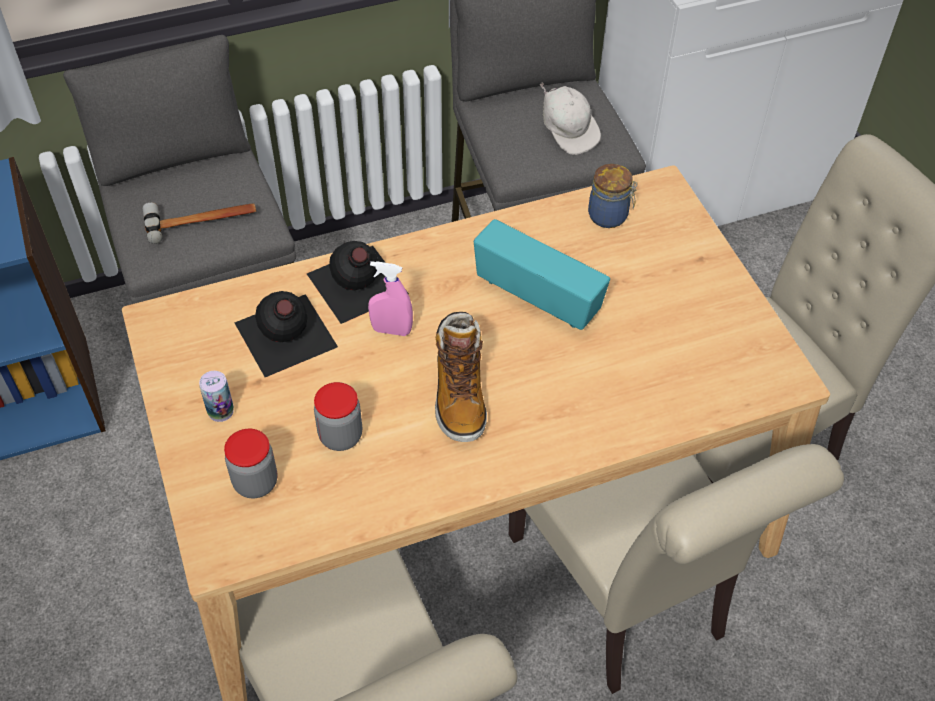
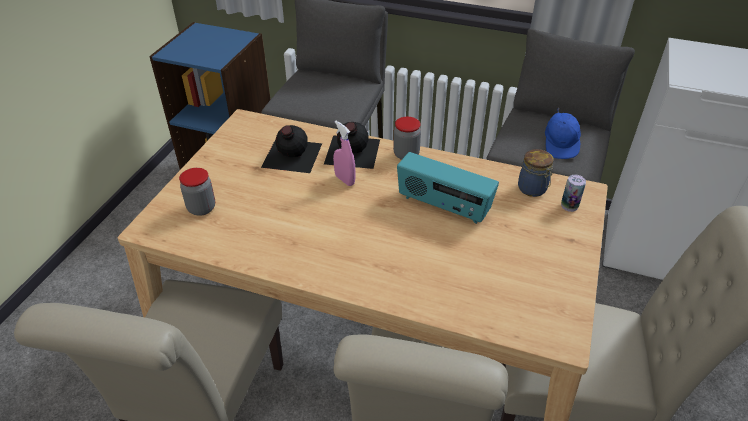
camera: 40 degrees right, 10 degrees down
(201, 220) = (320, 98): hammer -> none
(221, 411) = (224, 170): can -> can (569, 206)
(340, 436) = (263, 211): jar -> jar (406, 154)
(459, 396) = (343, 228): boot -> none
(538, 297) = (443, 206): radio -> radio turned 135 degrees clockwise
(568, 131) = (560, 145): white cap -> blue cap

